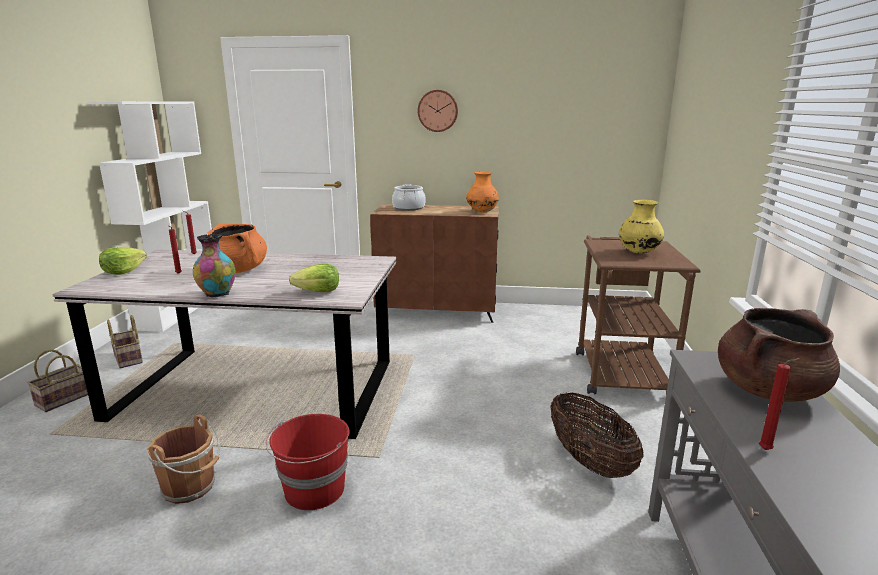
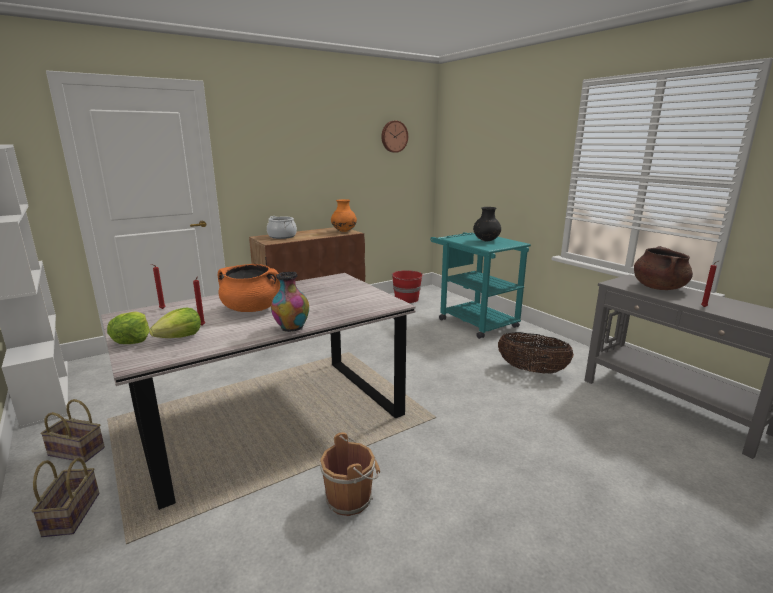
camera: 40 degrees left, 0 degrees up
(314, 490) = (433, 453): red bucket -> red bucket (407, 299)
(318, 292) = (362, 306): lettuce -> lettuce (180, 337)
(438, 111) = (288, 151): wall clock -> wall clock (394, 136)
(619, 369) = (473, 321): brown cart -> turquoise cart
(638, 252) = (486, 241): yellow vase -> black vase

